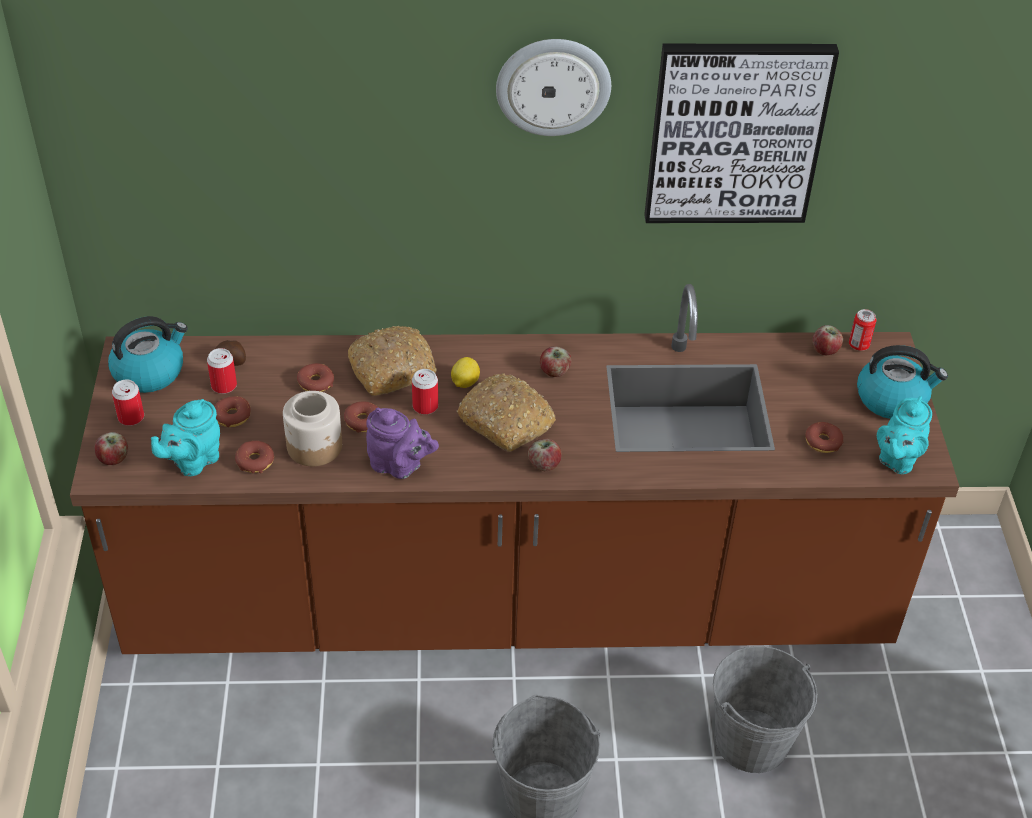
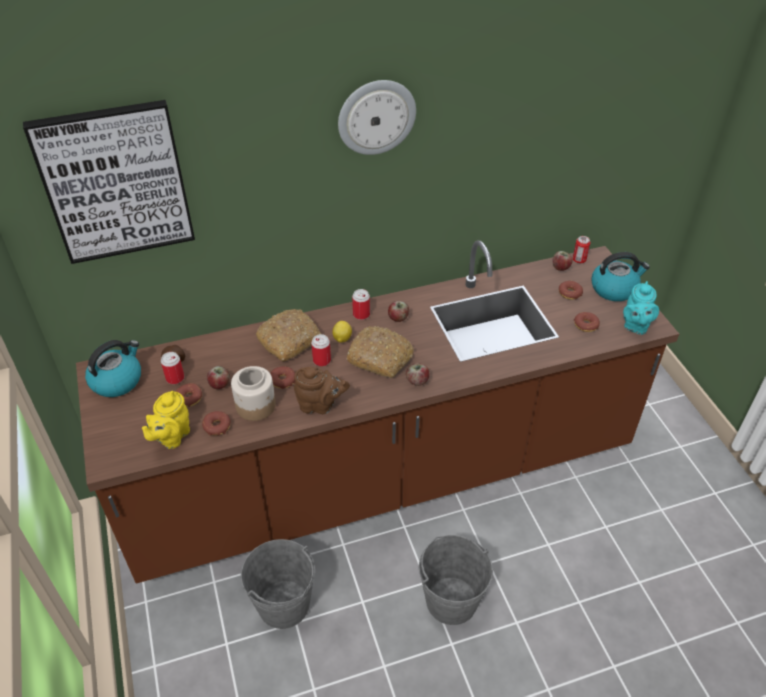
camera: 15 degrees left, 0 degrees up
(114, 459) = (112, 449): apple -> apple (220, 384)
(131, 417) = (114, 416): can -> can (361, 314)
(193, 461) = (171, 437): turquoise teapot -> yellow teapot
(316, 382) = (240, 361): donut -> donut (569, 293)
(399, 466) = (320, 405): purple teapot -> brown teapot
(736, 133) = (497, 130): picture -> picture (115, 182)
(752, 741) = (566, 527): grey bucket -> grey bucket (284, 604)

